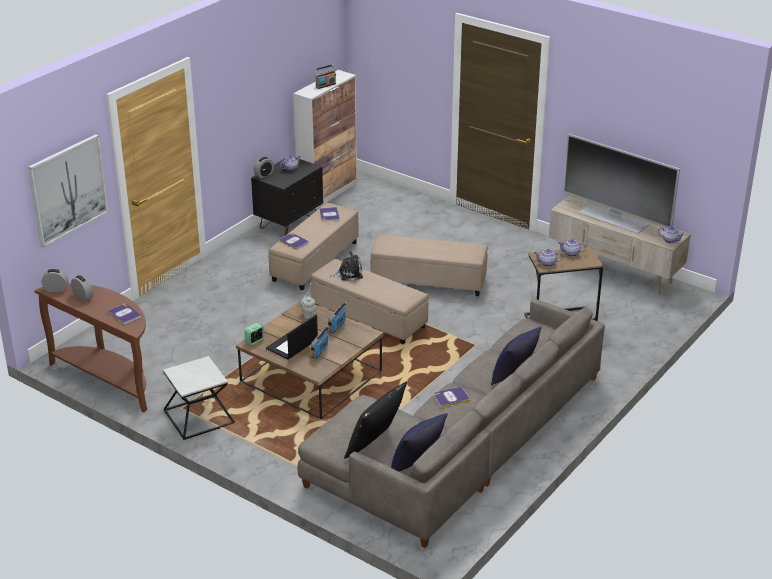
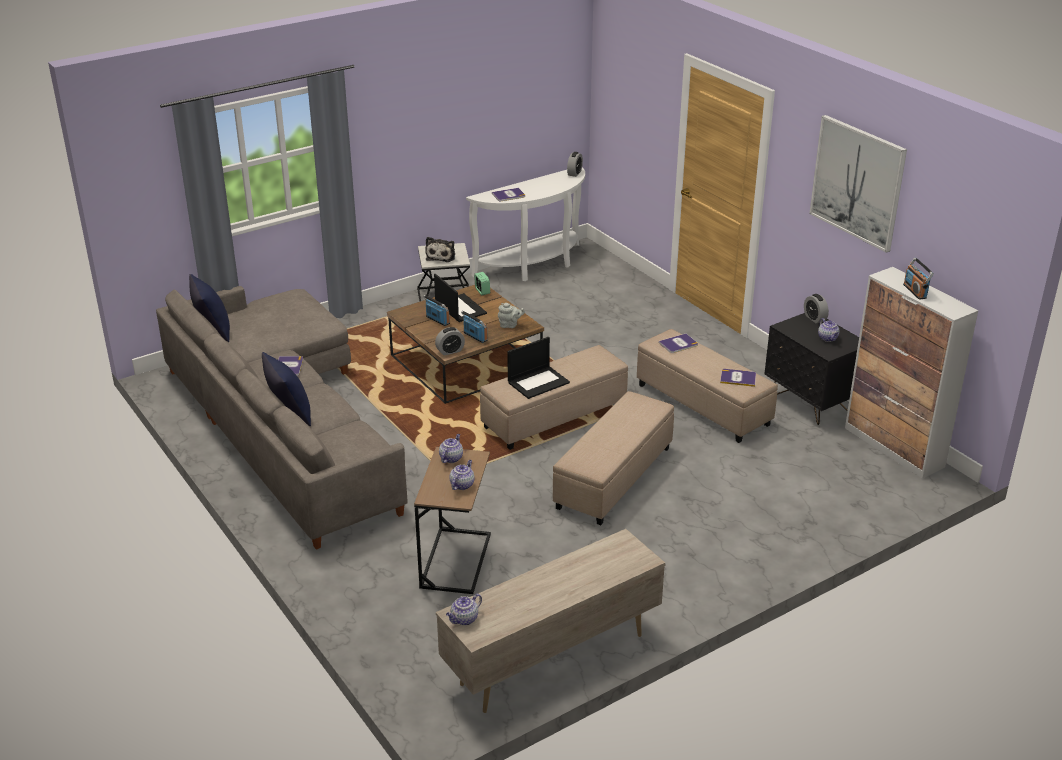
camera: 110 degrees right, 0 degrees up
(68, 189) = (636, 114): picture -> picture (857, 182)
(83, 296) = (553, 182): alarm clock -> alarm clock (450, 351)
(109, 379) = (535, 266): brown console table -> white console table
(348, 274) = (583, 365): plush toy -> plush toy (441, 256)
(375, 444) = (260, 315): black pillow -> none
(384, 287) = (538, 382): none -> laptop
(613, 218) = (565, 583): television -> none

